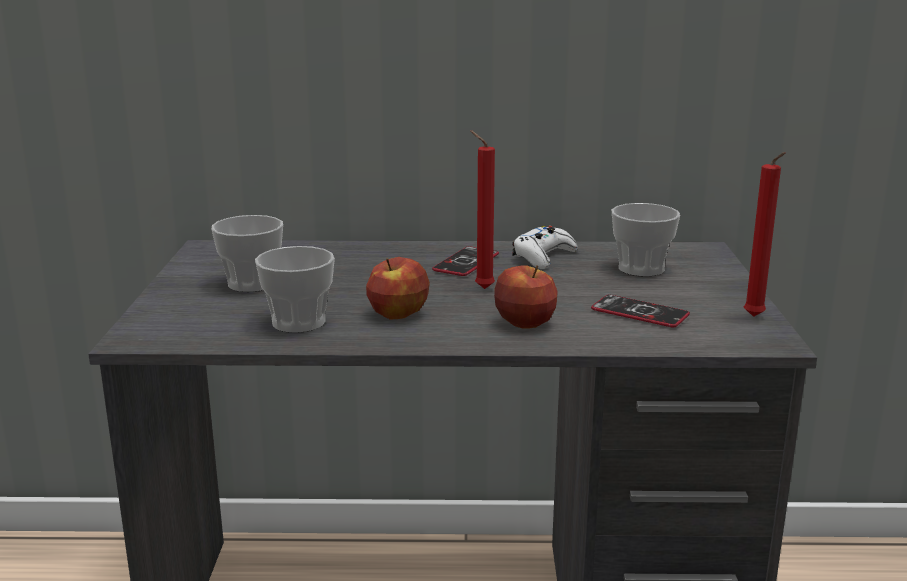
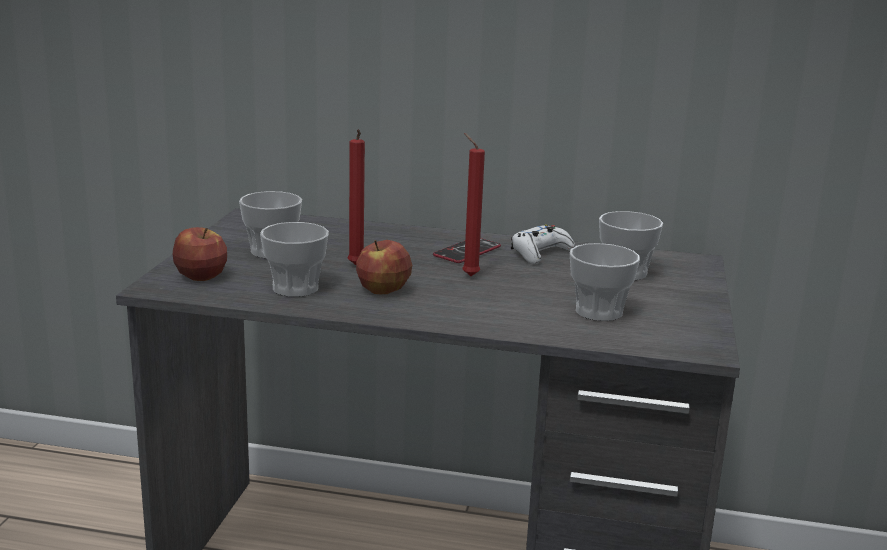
camera: 10 degrees right, 0 degrees up
(524, 323) = (489, 309): apple -> apple (201, 276)
(639, 313) = (599, 312): phone -> cup
(755, 318) = (704, 327): red candle -> red candle (356, 266)

